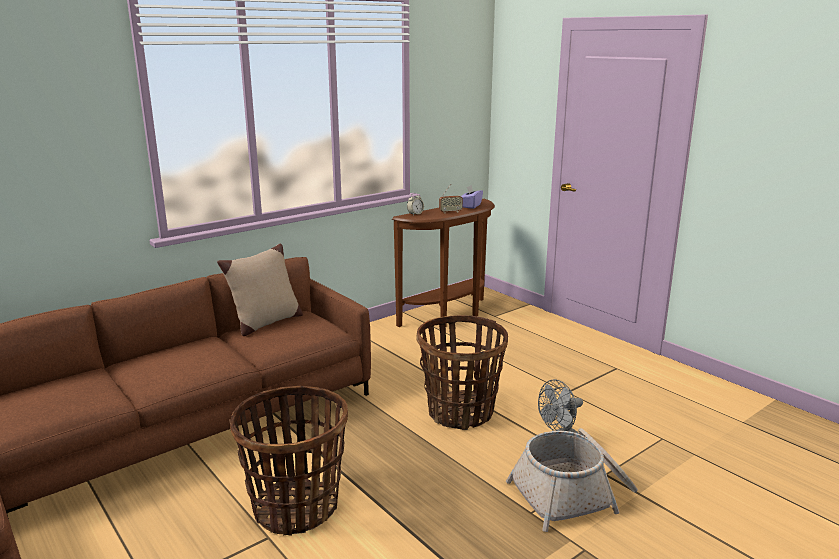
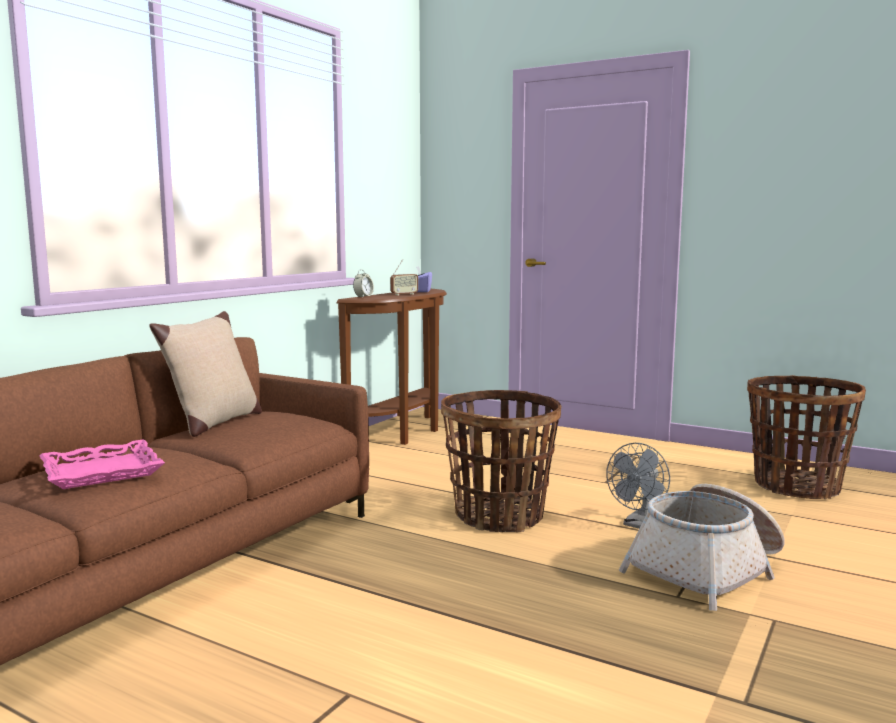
camera: 20 degrees left, 10 degrees down
(169, 365) = (102, 472): none -> pink tray
(296, 507) = (363, 650): basket -> basket (796, 487)

